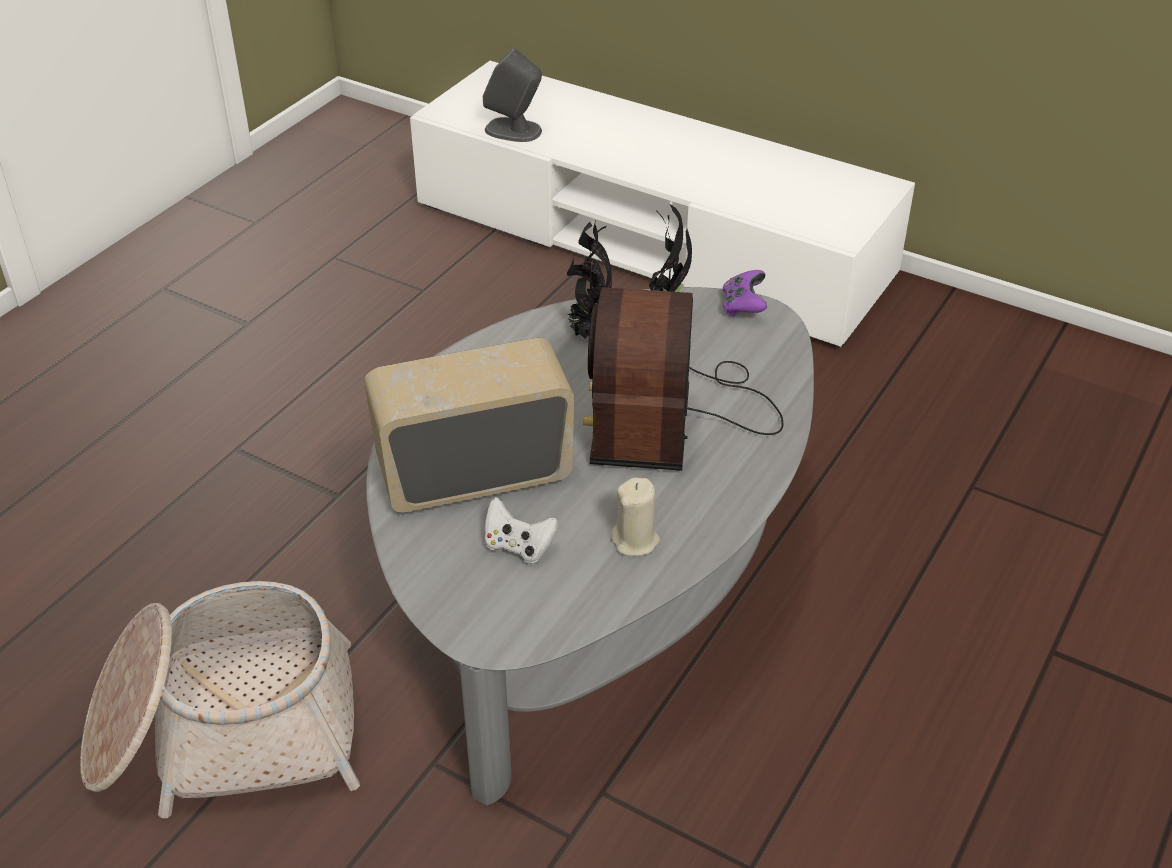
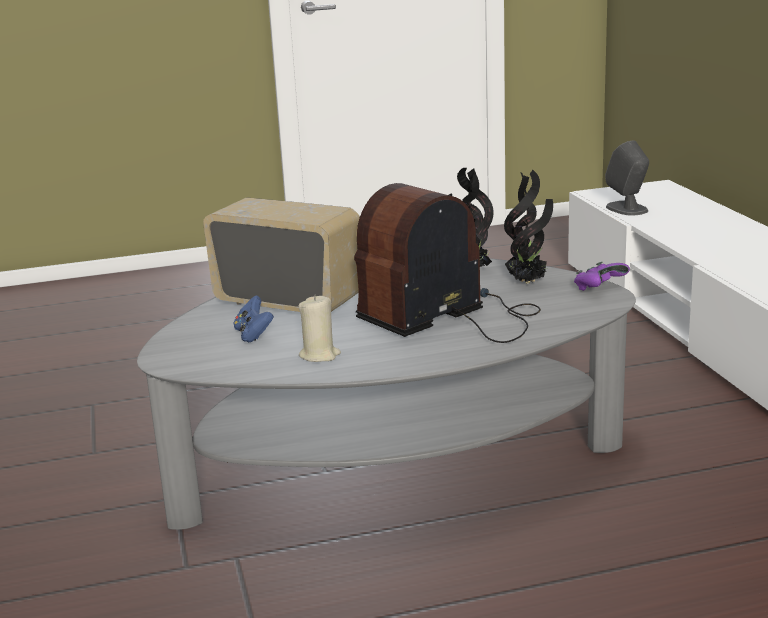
camera: 45 degrees right, 20 degrees down
(225, 730) = (108, 436): basket -> none
(518, 547) = (253, 335): white game controller -> blue game controller

